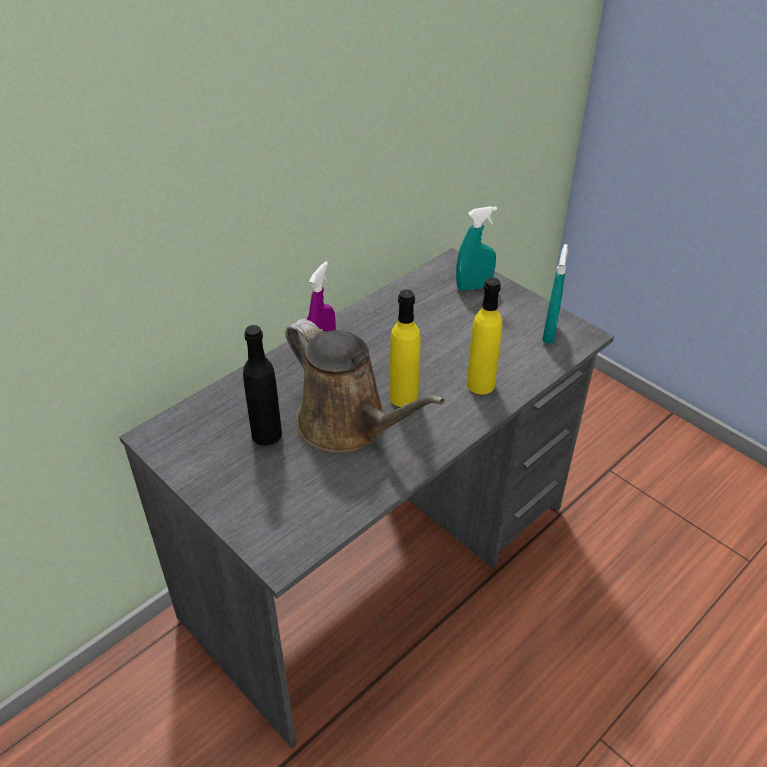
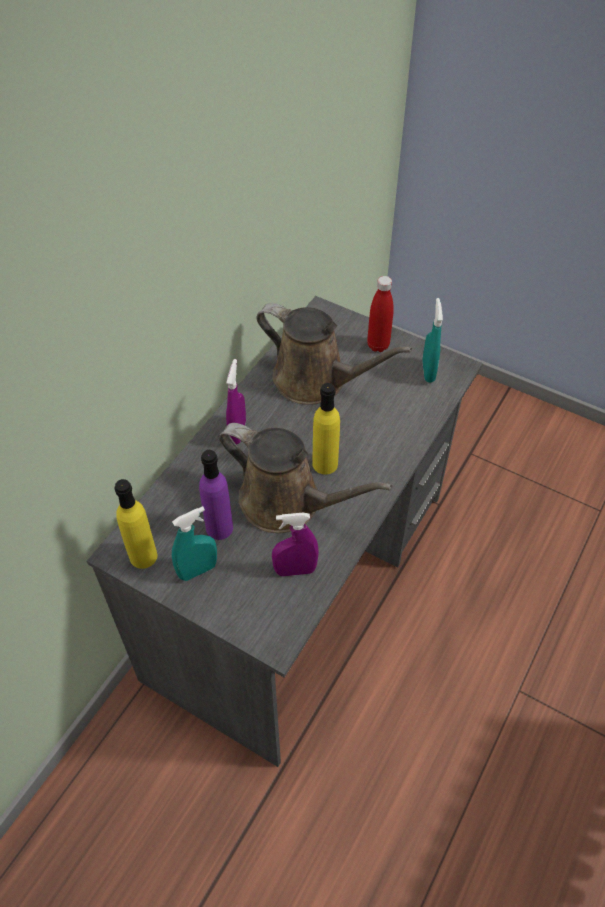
camera: 15 degrees left, 10 degrees up
(266, 434) = (219, 528): black bottle -> purple bottle
(330, 491) = (295, 570): none -> purple spray bottle
(424, 320) = (316, 380): none -> brown watering can
(474, 287) = (348, 335): turquoise spray bottle -> turquoise spray bottle (198, 570)
(480, 384) = (386, 436): yellow bottle -> yellow bottle (143, 556)
(502, 301) = (378, 345): none -> red bottle

